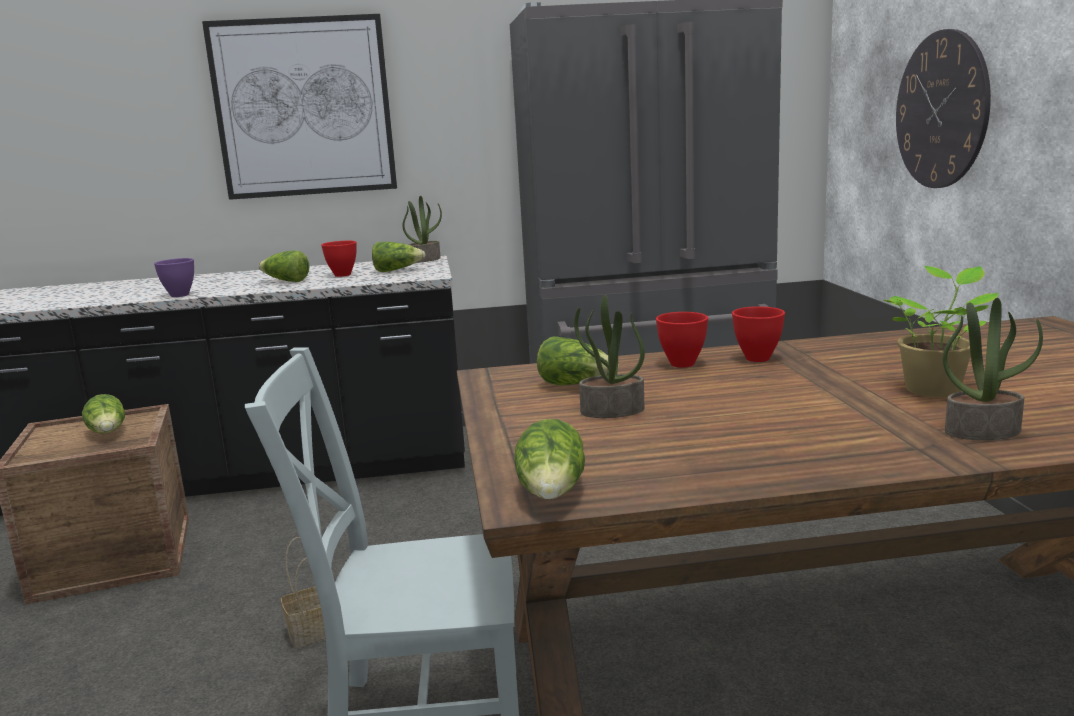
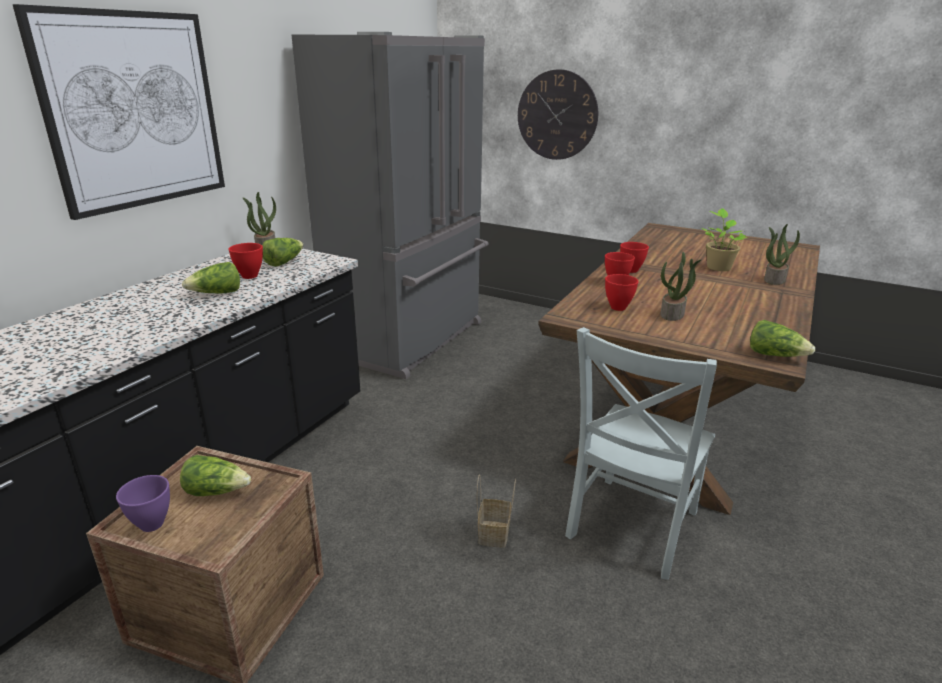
camera: 55 degrees left, 10 degrees up
(179, 295) = (158, 335): purple bowl -> purple bowl (152, 525)
(576, 385) = (617, 307): lettuce -> red bowl

